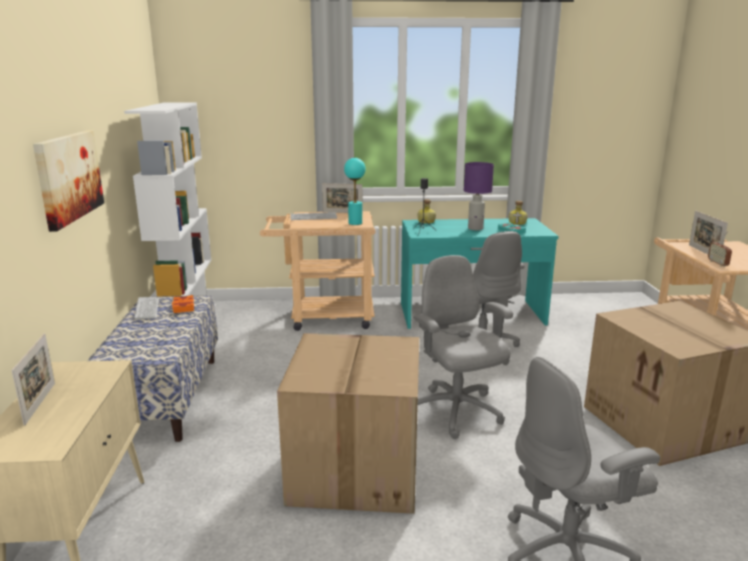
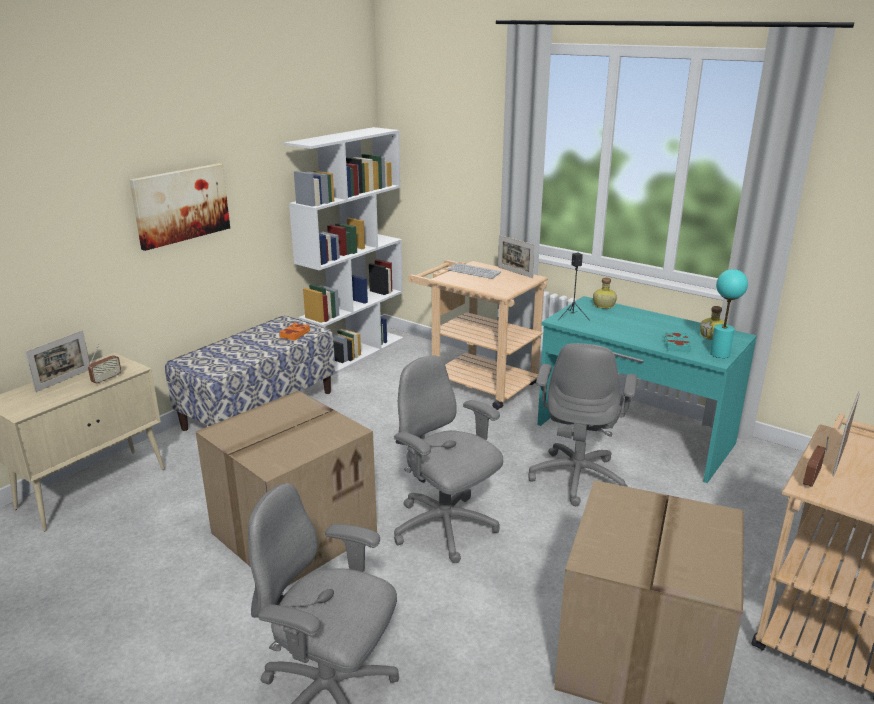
camera: 40 degrees right, 5 degrees up
(98, 384) = (106, 379): none -> radio
(147, 309) = (269, 327): keyboard -> none
(355, 223) = (498, 289): turquoise table lamp -> turquoise table lamp (719, 354)
(456, 412) = (445, 529): grey office chair -> grey office chair turned 60 degrees counterclockwise
(476, 228) = (641, 329): purple table lamp -> none

